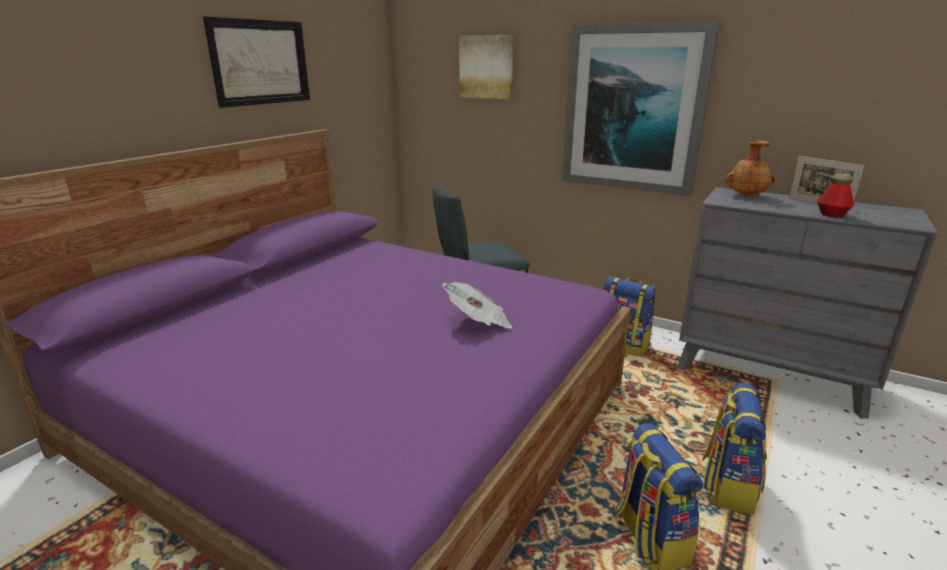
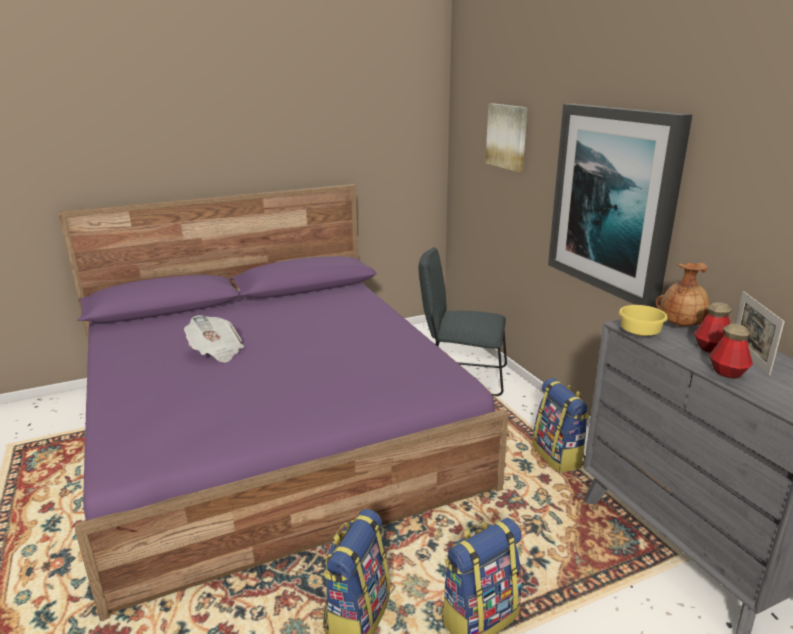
camera: 35 degrees right, 0 degrees up
(260, 62) = (297, 128): picture -> none
(478, 322) = (329, 380): newspaper -> newspaper (216, 352)
(738, 204) = (641, 333): none -> yellow bowl
(791, 204) = (711, 348): none -> bottle

